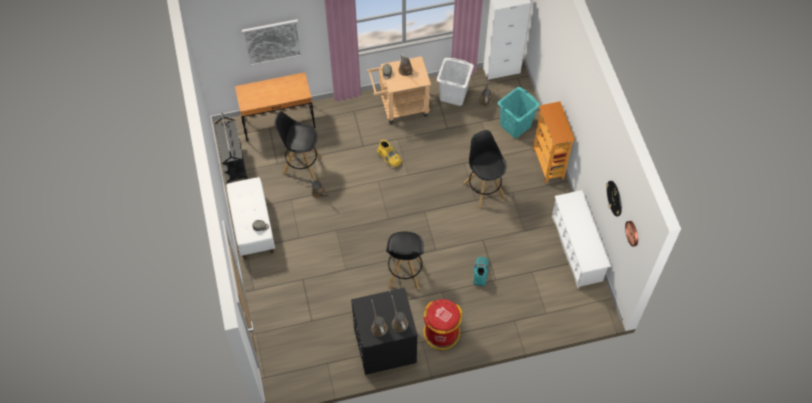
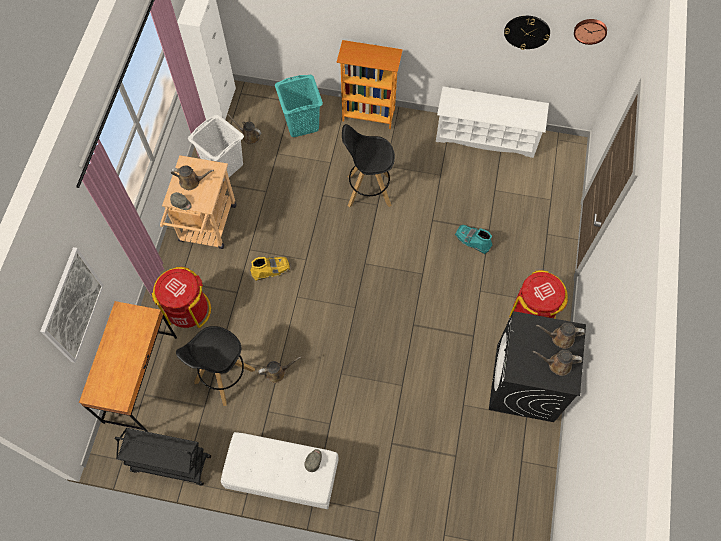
camera: 65 degrees left, 5 degrees up
(337, 124) = (188, 309): none -> red trash can
(404, 273) = (438, 320): black stool -> none

